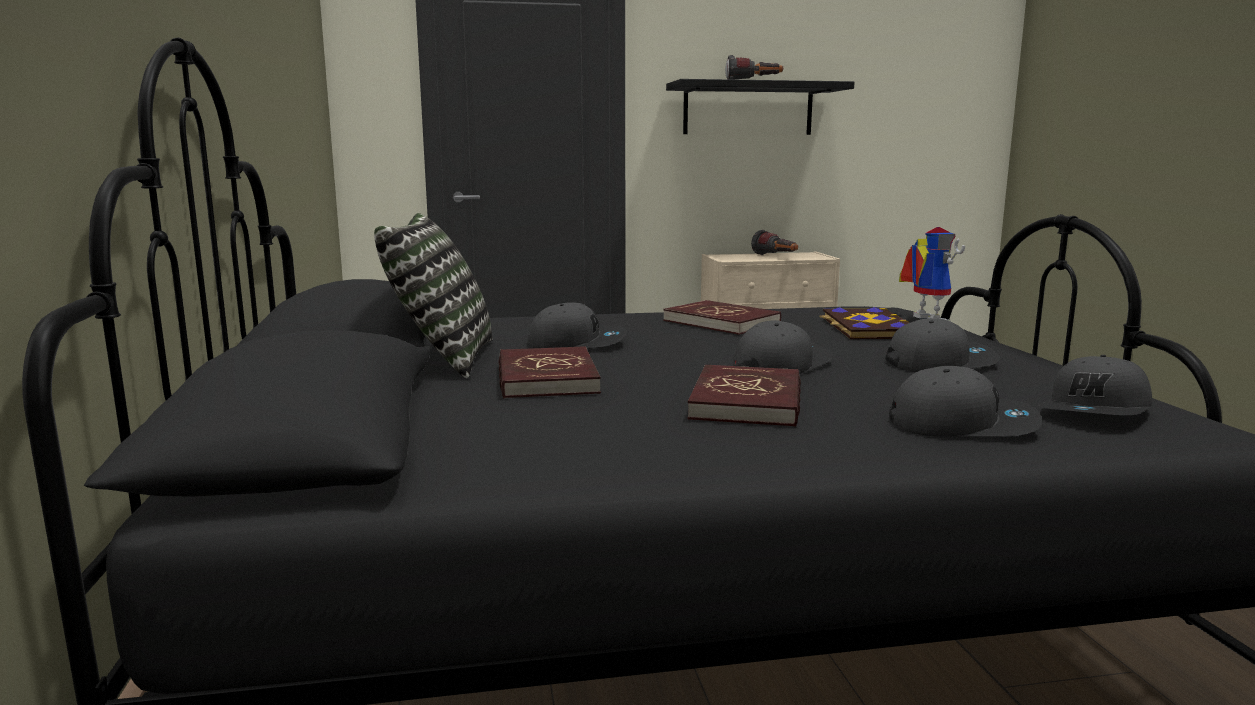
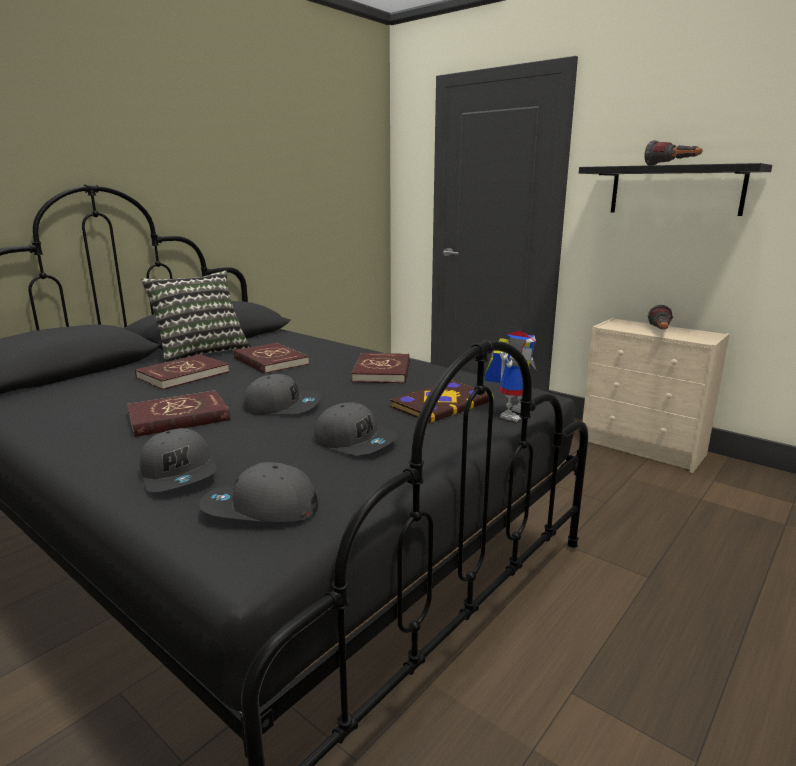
camera: 50 degrees right, 5 degrees up
(577, 343) = (270, 361): grey cap -> red book

